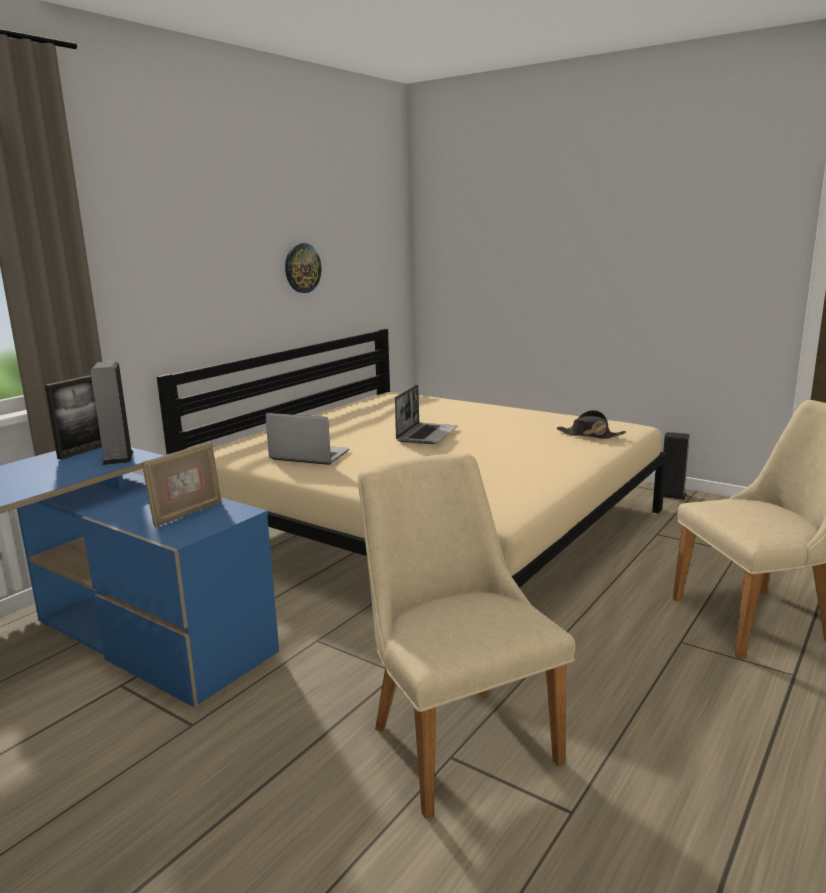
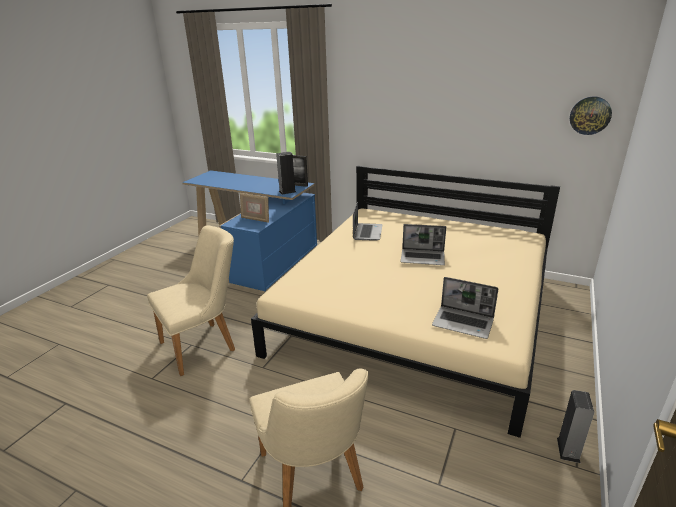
camera: 80 degrees right, 10 degrees up
(302, 268) = (480, 125): wall clock -> wall clock (590, 115)
(589, 435) = (463, 323): black hat -> laptop

